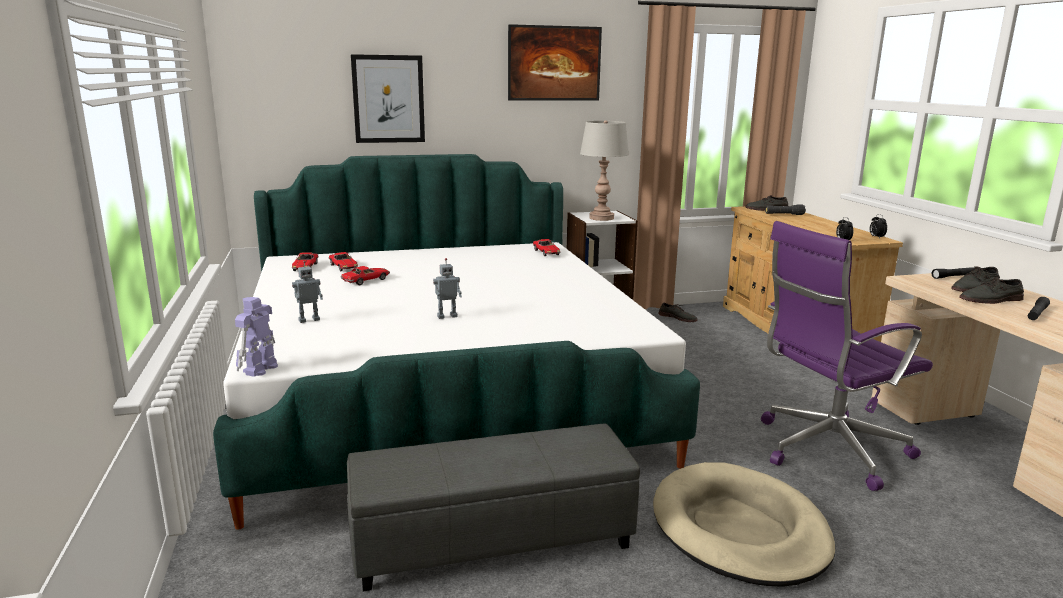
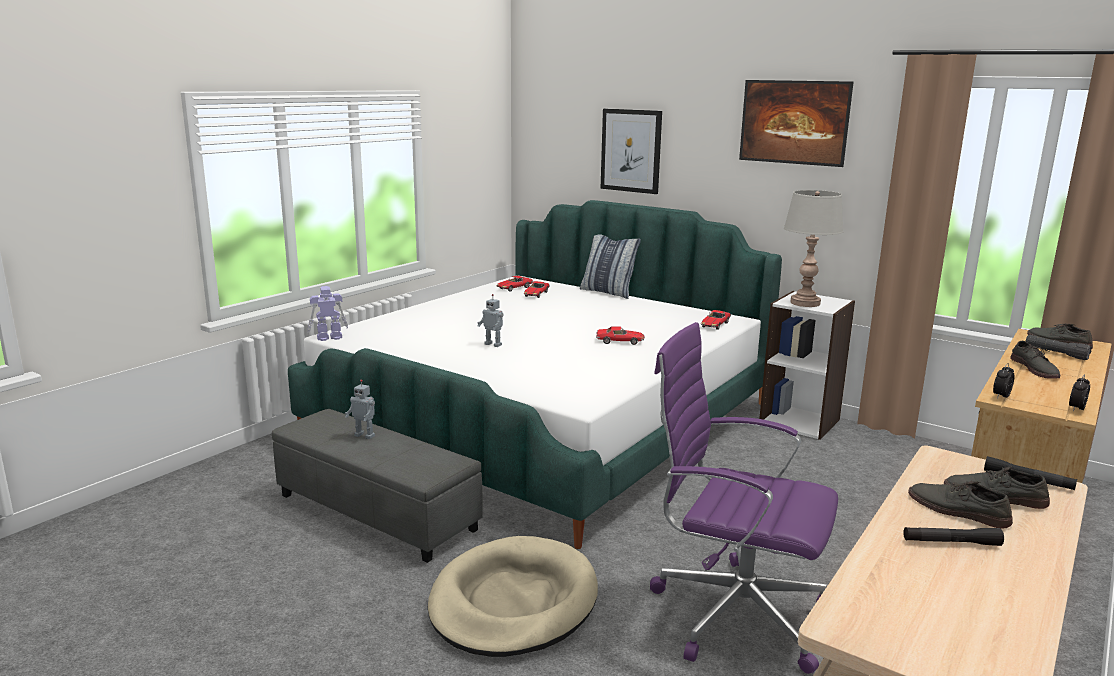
camera: 50 degrees right, 0 degrees up
(309, 320) = (421, 320): toy robot -> toy robot (365, 435)
(366, 280) = (521, 307): toy car -> toy car (620, 341)
(399, 250) = (608, 292): none -> pillow
(677, 317) = (899, 451): grey shoe -> grey shoe (1035, 369)

